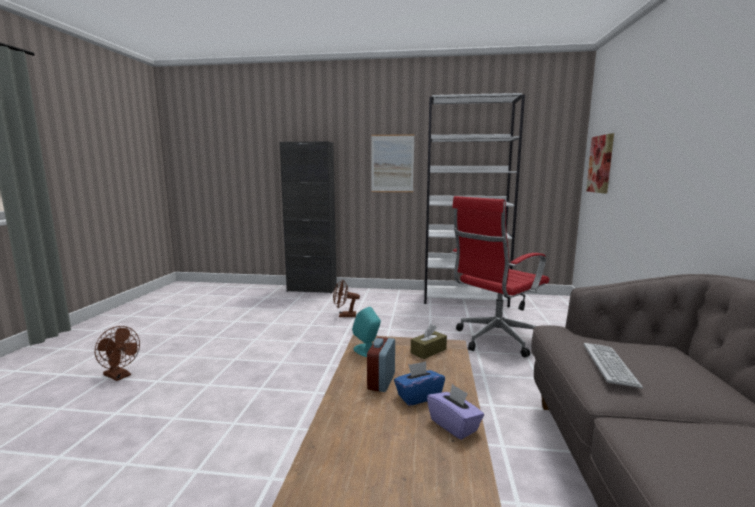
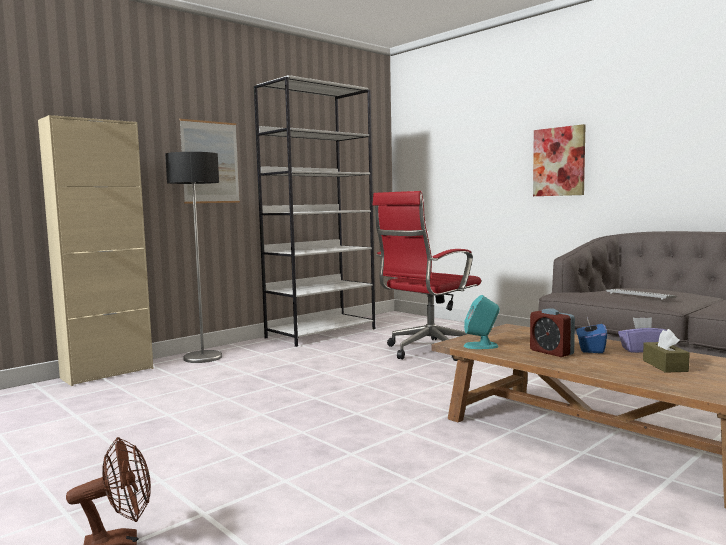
camera: 50 degrees left, 5 degrees down
(312, 289) = (107, 373): black cabinet -> beige cabinet
(344, 315) = (242, 379): brown fan -> none
(365, 294) = (203, 357): none -> floor lamp
(428, 351) = (512, 333): brown tissue box -> brown tissue box (665, 366)
(494, 340) = (427, 351): red office chair -> red office chair turned 45 degrees clockwise
(600, 164) = (425, 167): picture -> picture (559, 161)

